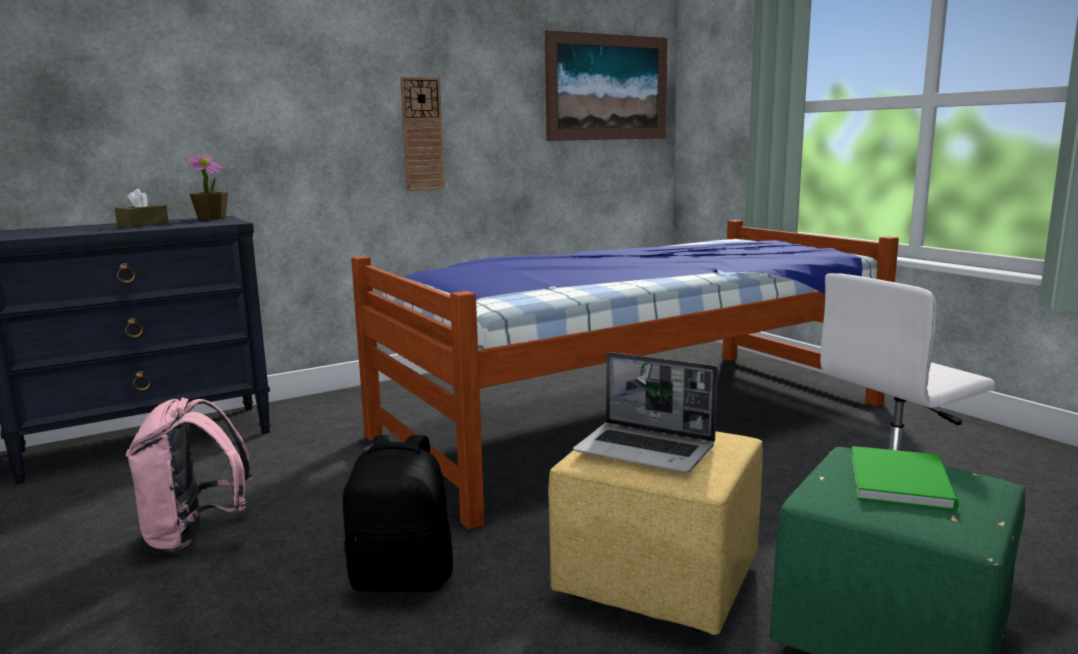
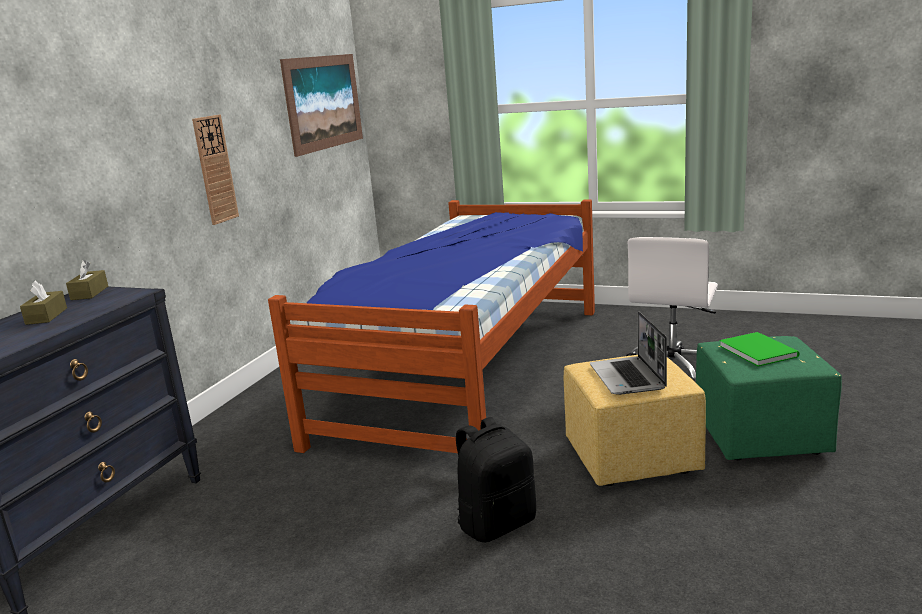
camera: 35 degrees left, 5 degrees up
(195, 536) = (298, 571): pink backpack -> none
(212, 218) = (89, 293): potted plant -> brown tissue box
(646, 450) = (628, 377): laptop -> laptop turned 90 degrees clockwise

